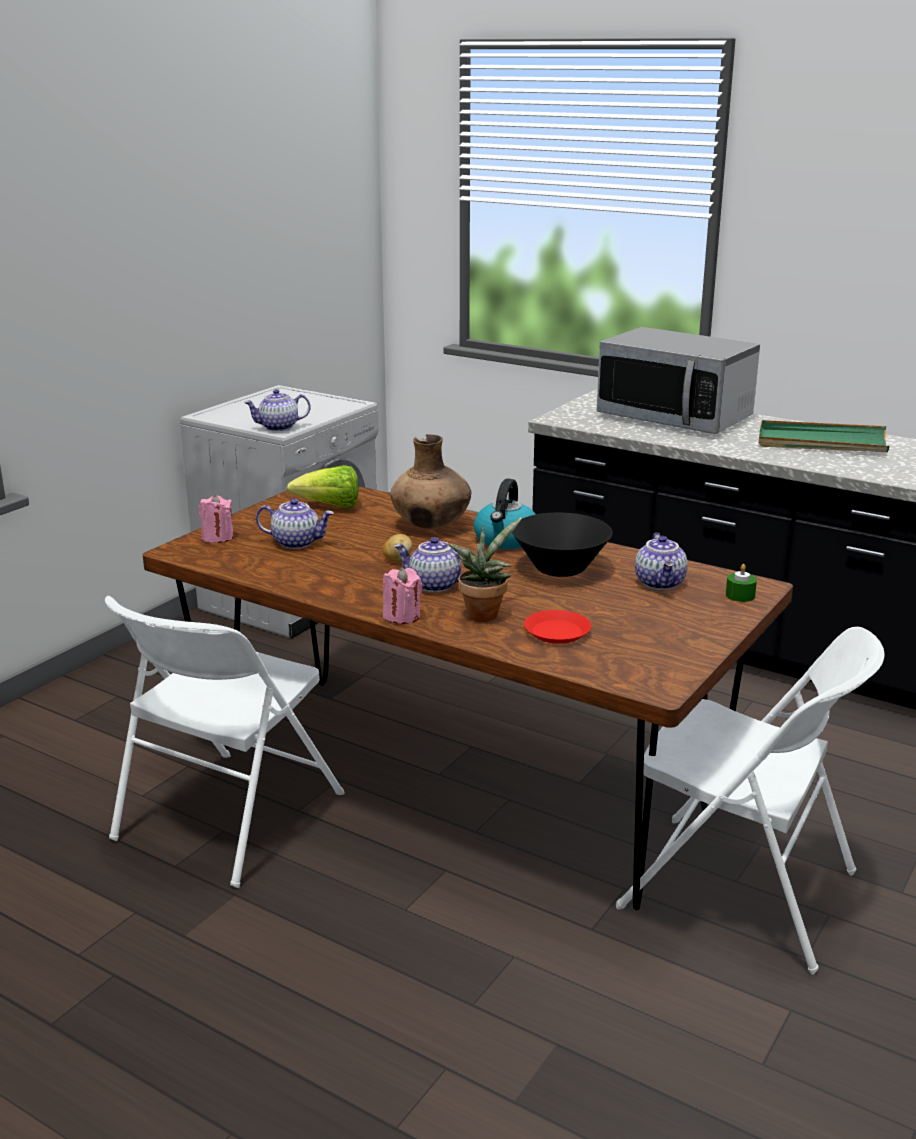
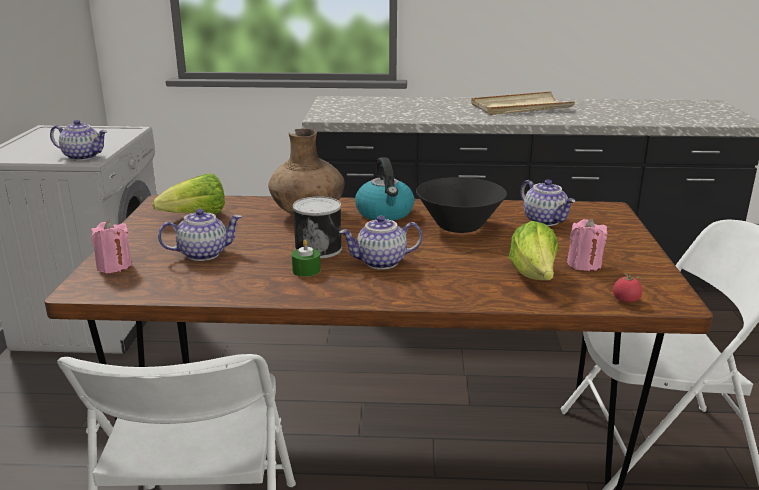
camera: 30 degrees left, 0 degrees up
(278, 427) = (83, 156): teapot -> teapot turned 120 degrees counterclockwise
(397, 560) = (319, 248): potato -> can
(402, 616) = (392, 297): pink candle -> pink candle (584, 264)
(483, 613) = (455, 276): potted plant -> none
(557, 632) = (534, 276): red plate -> lettuce
(611, 674) = (625, 300): none -> tomato
(674, 418) = (403, 106): microwave -> none
(740, 595) = (608, 217): green candle -> green candle (306, 270)
(821, 442) = (520, 107): green tray -> beige tray

